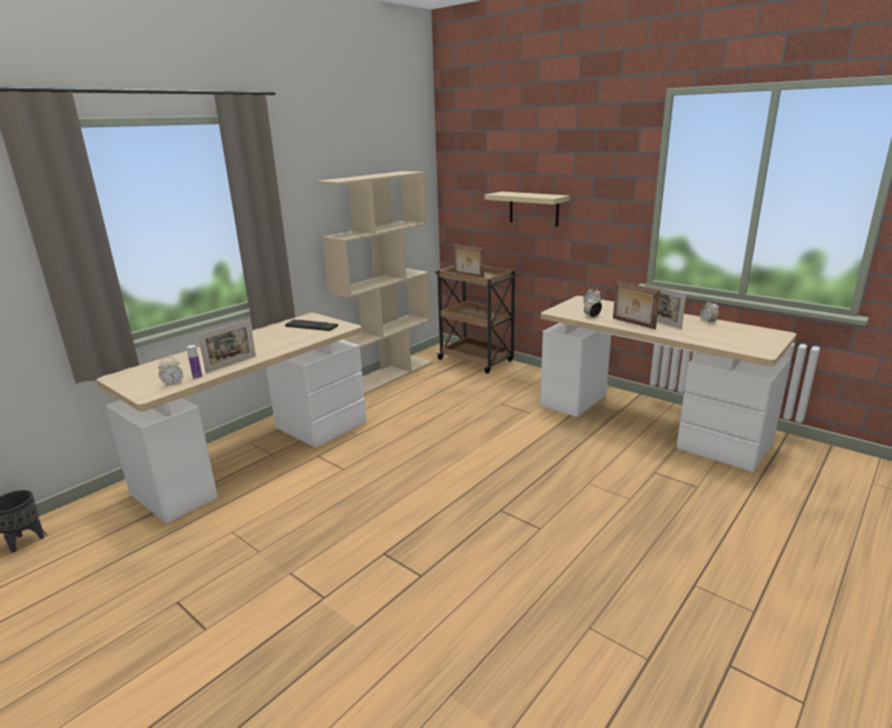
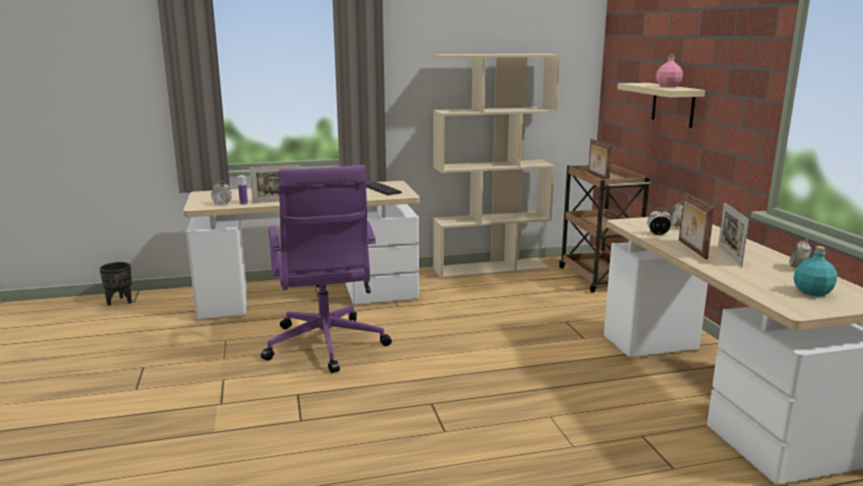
camera: 35 degrees right, 5 degrees down
(344, 497) = (325, 346): none -> purple office chair
(534, 194) = (668, 86): none -> pink bottle
(745, 337) = (813, 292): none -> turquoise bottle

